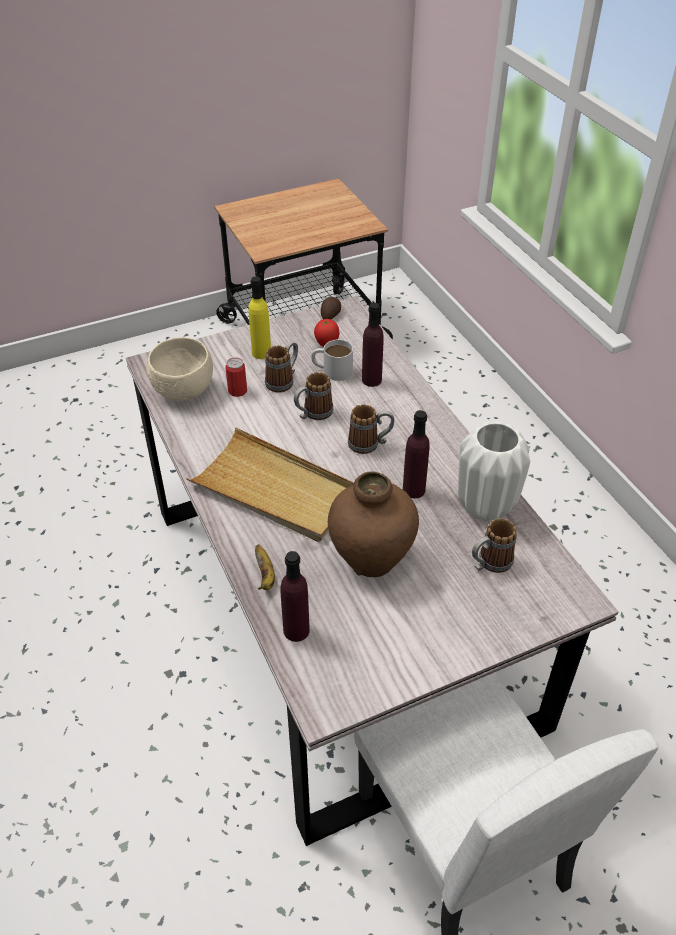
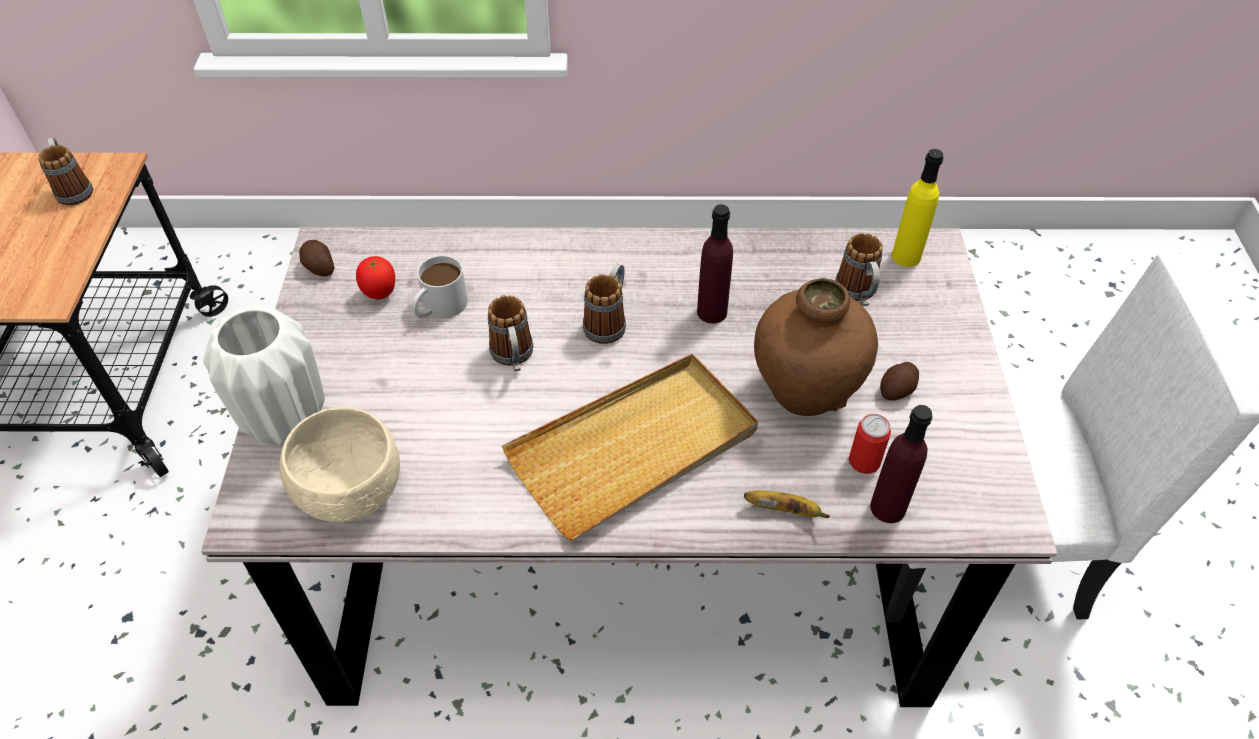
camera: 65 degrees left, 5 degrees up
(237, 391) = (403, 425): can -> can (864, 461)
(261, 353) = (339, 370): yellow bottle -> yellow bottle (906, 256)
(283, 380) = (420, 365): mug -> mug (74, 189)
(371, 380) = (489, 276): purple bottle -> none
(408, 611) = (898, 389): none -> potato
(484, 506) = (771, 263): white vase -> white vase (286, 423)

